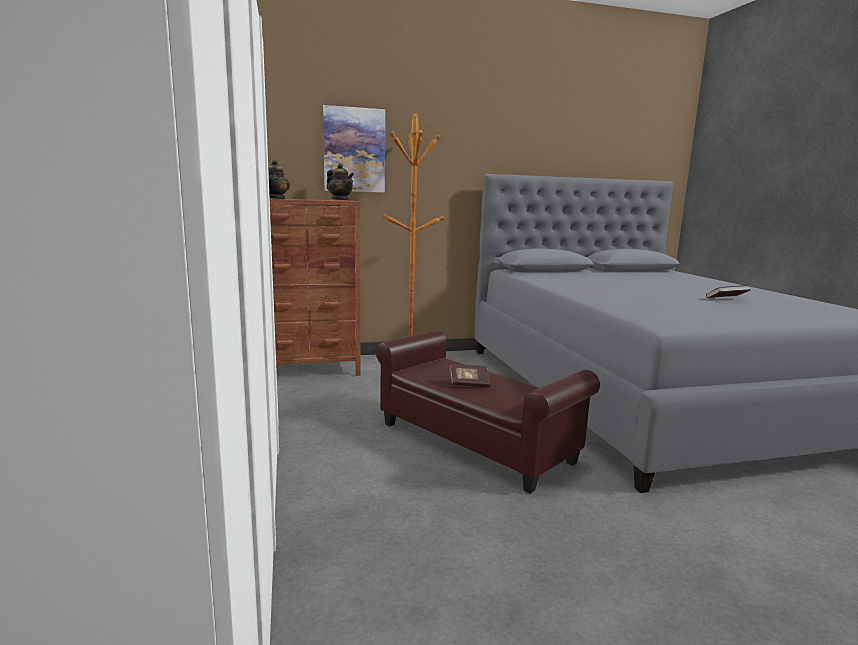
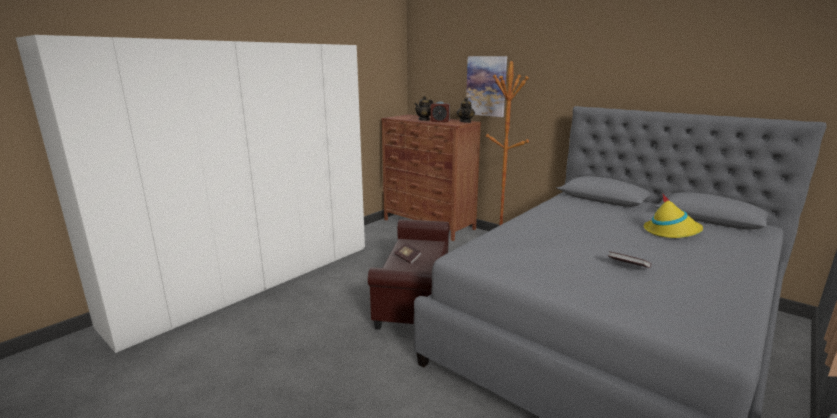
camera: 55 degrees right, 5 degrees up
(310, 199) = (440, 121): none -> alarm clock
(652, 279) = (671, 232): none -> yellow hat

